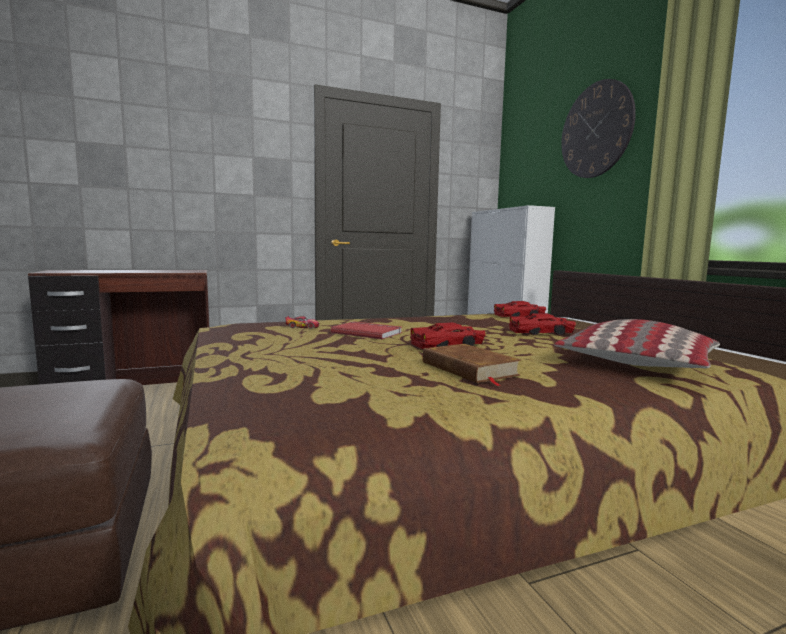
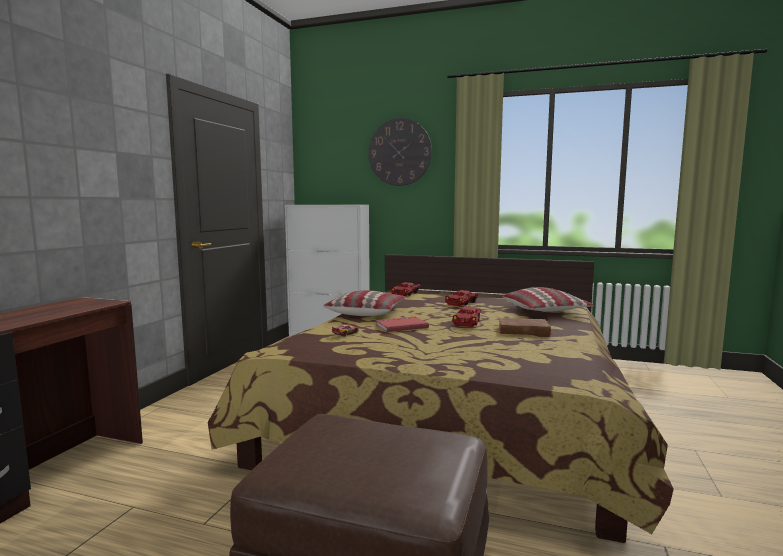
camera: 50 degrees left, 0 degrees up
(401, 319) = (366, 312): none -> pillow

